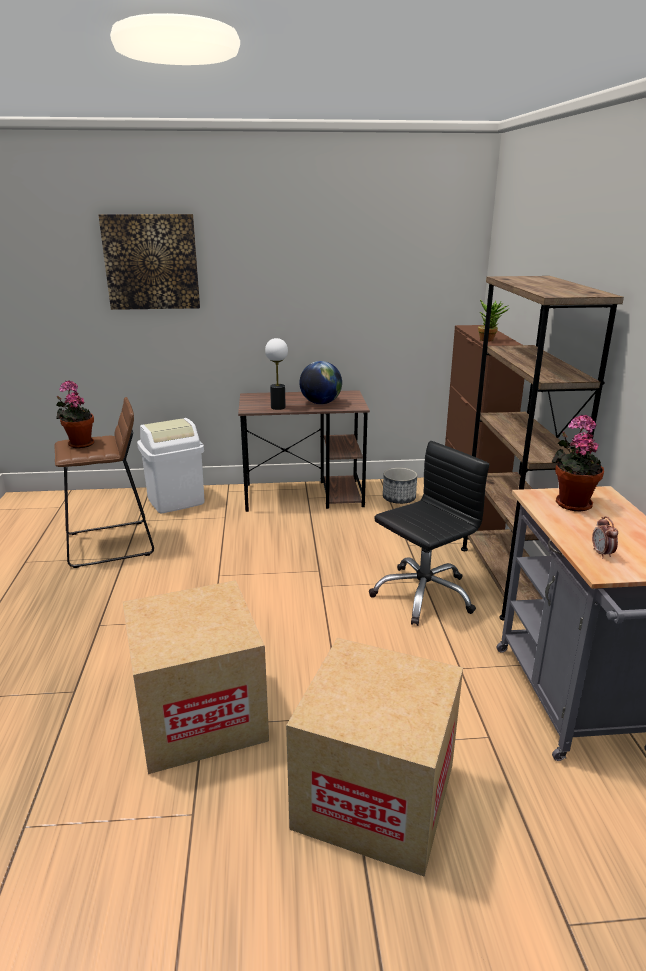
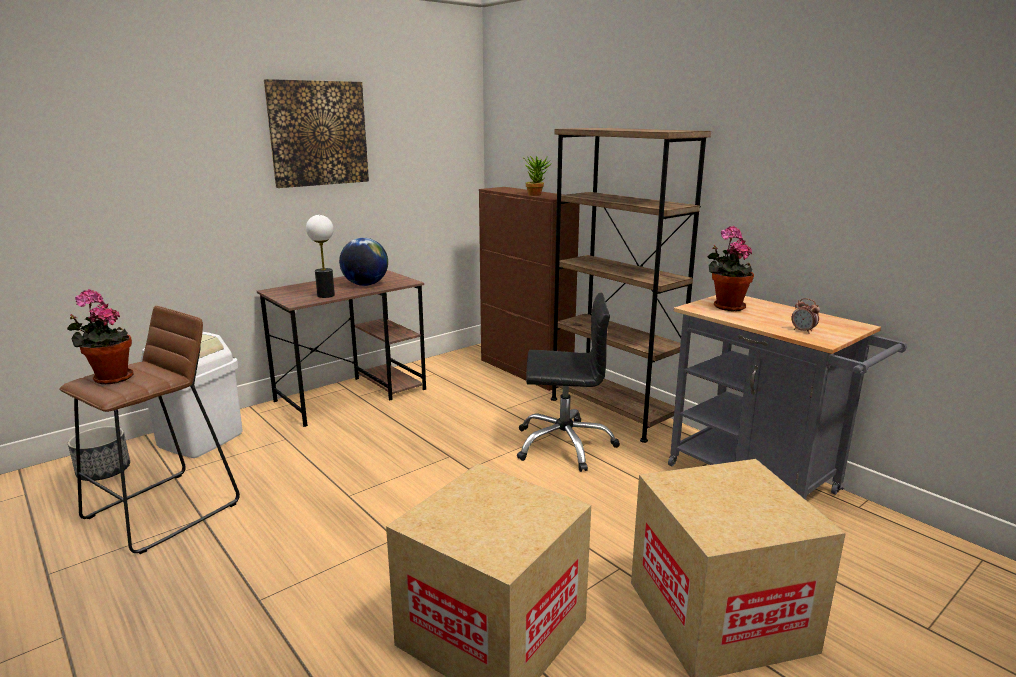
camera: 35 degrees left, 5 degrees down
(151, 262) = (126, 134): picture -> picture (318, 133)
(398, 498) = (449, 374): planter -> planter (103, 471)
(423, 594) = (564, 444): black office chair -> black office chair turned 75 degrees clockwise

